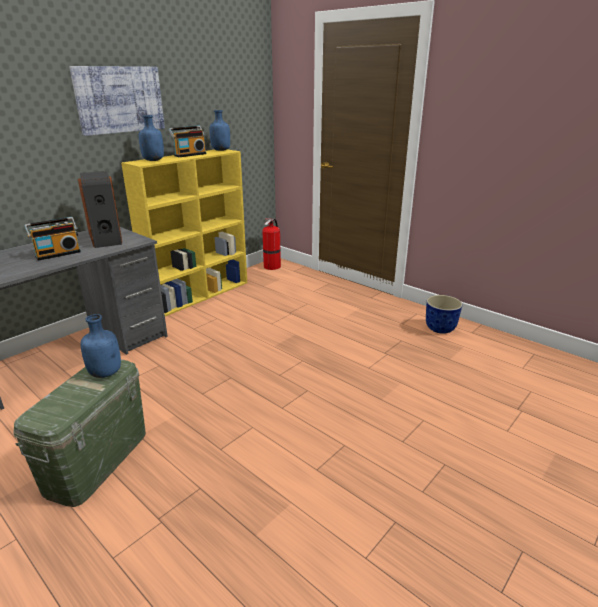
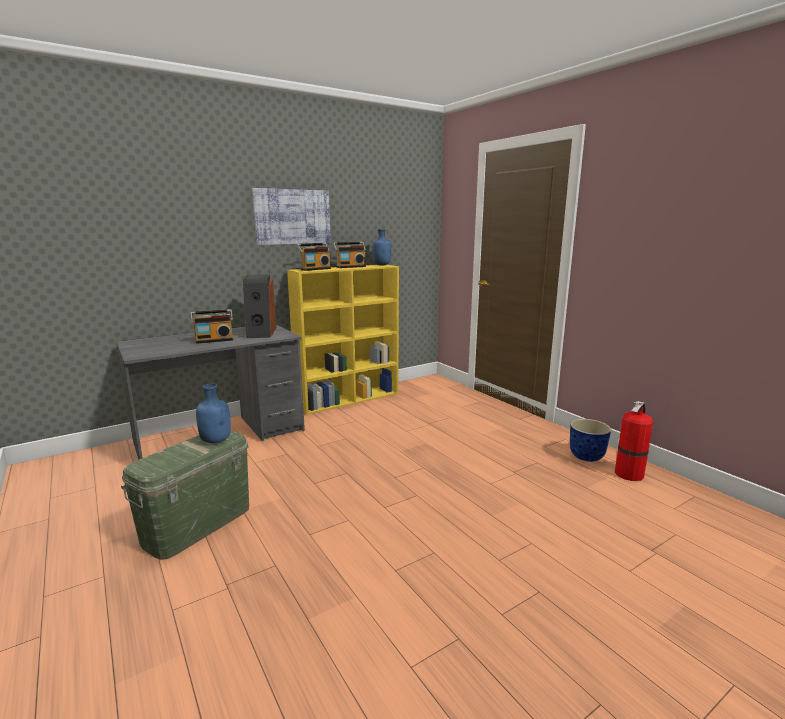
camera: 15 degrees right, 10 degrees down
(153, 160) = (315, 269): blue bottle -> radio
(272, 266) = (429, 381): fire extinguisher -> fire extinguisher (629, 473)

